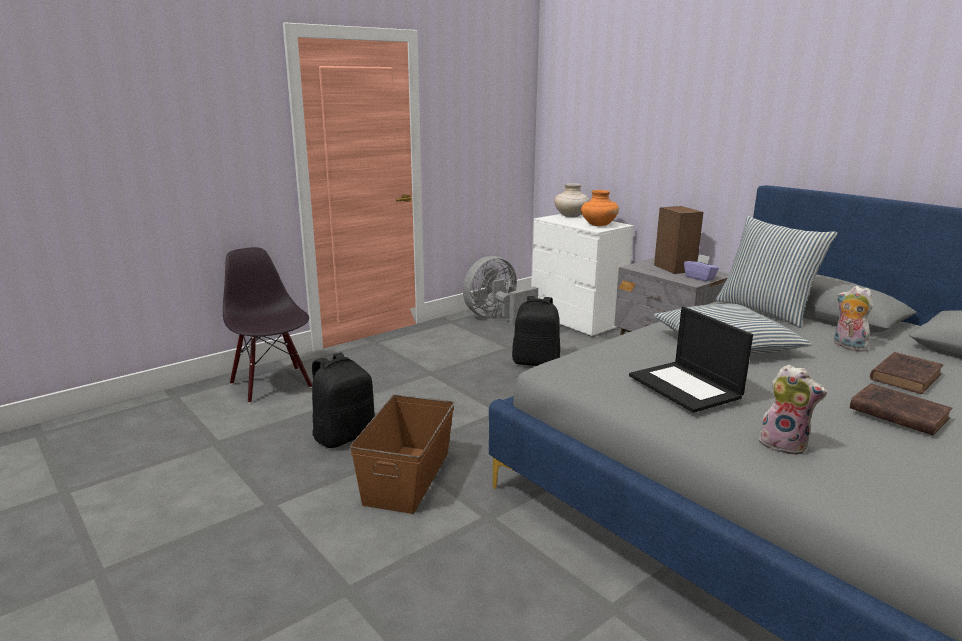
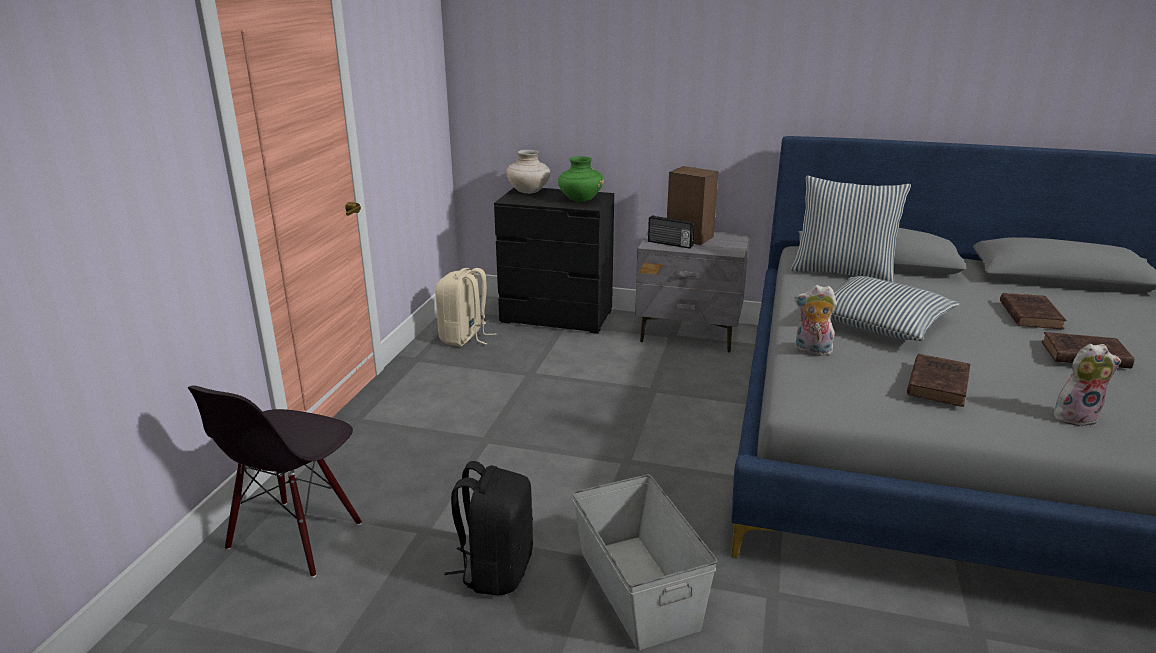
camera: 35 degrees left, 5 degrees up
(272, 385) = (296, 537): black chair -> black chair turned 90 degrees counterclockwise
(406, 477) = (637, 589): brown storage box -> grey storage box
(496, 317) = (464, 337): grey fan -> beige backpack
(536, 362) = (581, 384): black backpack -> none
(577, 321) = (557, 317): white dresser -> black dresser
(598, 225) = (580, 199): orange vase -> green vase
(650, 269) = (670, 244): none -> radio
(686, 387) = (938, 383): laptop -> brown book
(700, 278) = (729, 245): purple tissue box -> none
(847, 346) = (951, 295): plush toy -> plush toy (811, 351)

